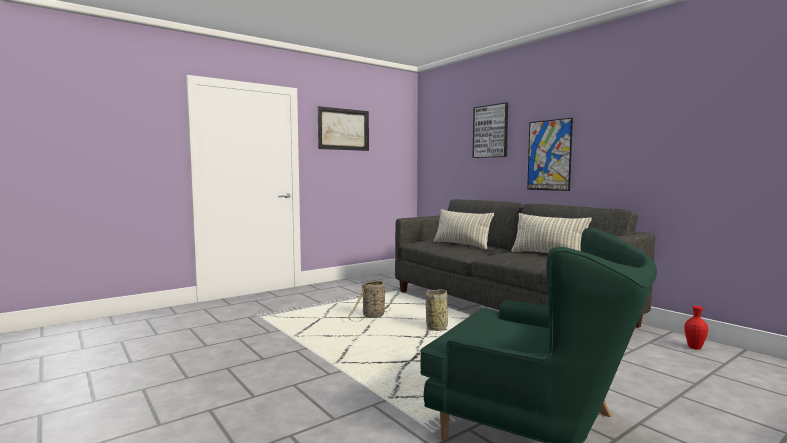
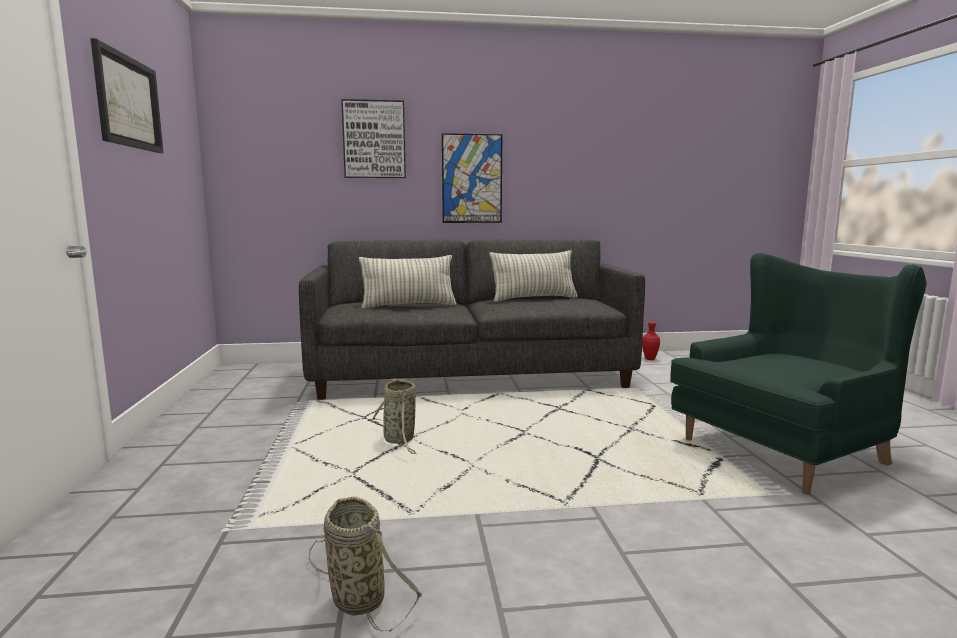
camera: 60 degrees left, 5 degrees up
(437, 327) = (497, 418): basket -> basket (355, 597)

